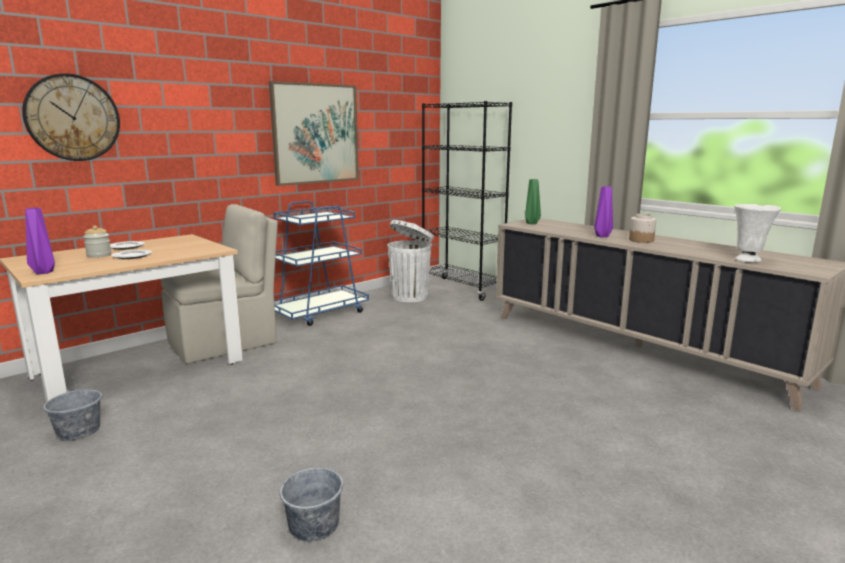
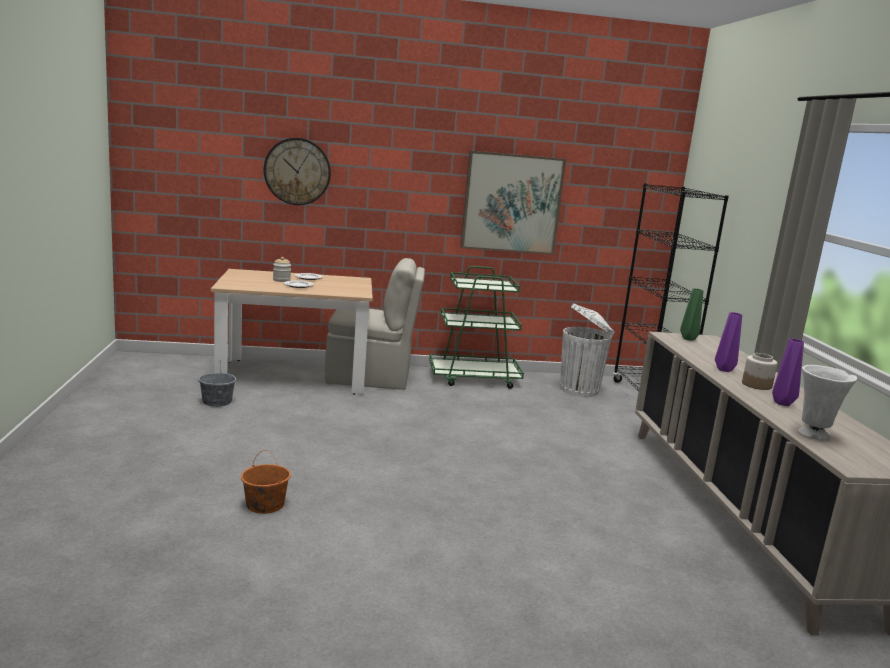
camera: 35 degrees right, 0 degrees up
(43, 272) = (232, 284): purple vase -> purple vase (781, 403)
(313, 525) = (265, 504): grey bucket -> orange bucket
(320, 313) = (474, 378): blue cart -> green cart

